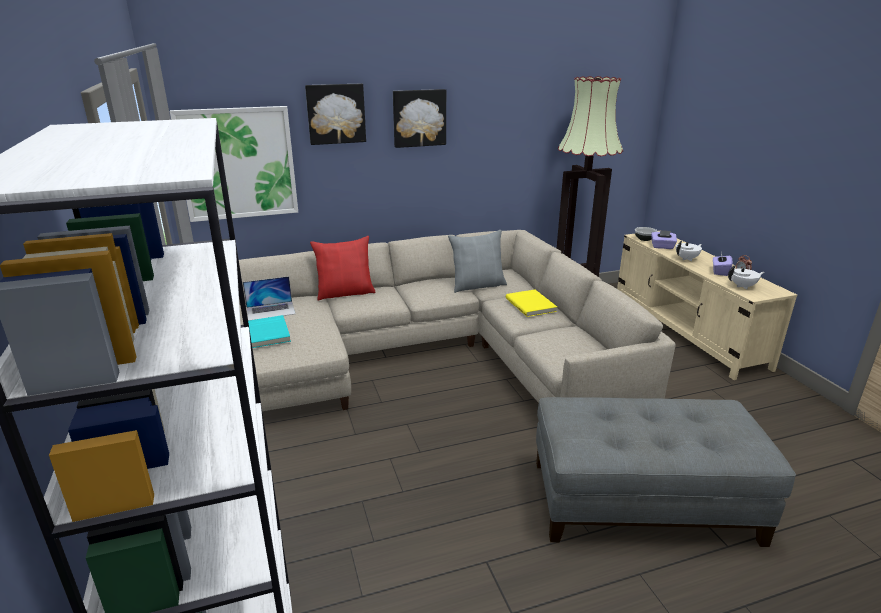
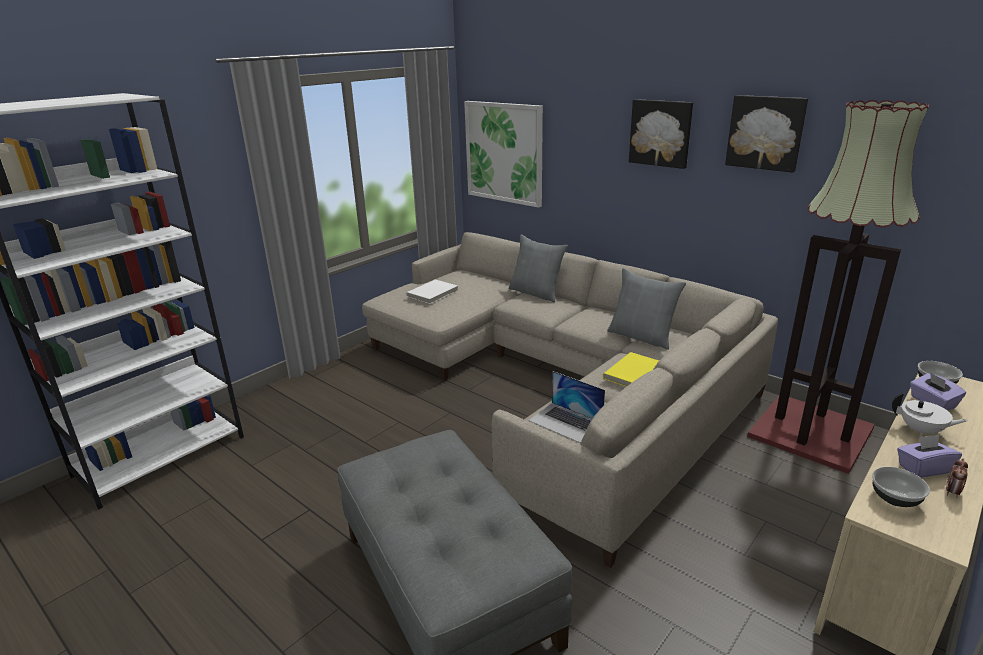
camera: 60 degrees right, 0 degrees up
(269, 333) = (433, 293): turquoise book -> white book
(271, 310) = (467, 281): laptop -> laptop (566, 422)
(336, 113) = (581, 118): picture -> picture (765, 132)
(345, 293) = (536, 293): red pillow -> grey pillow
(743, 286) = (895, 499): white teapot -> bowl

